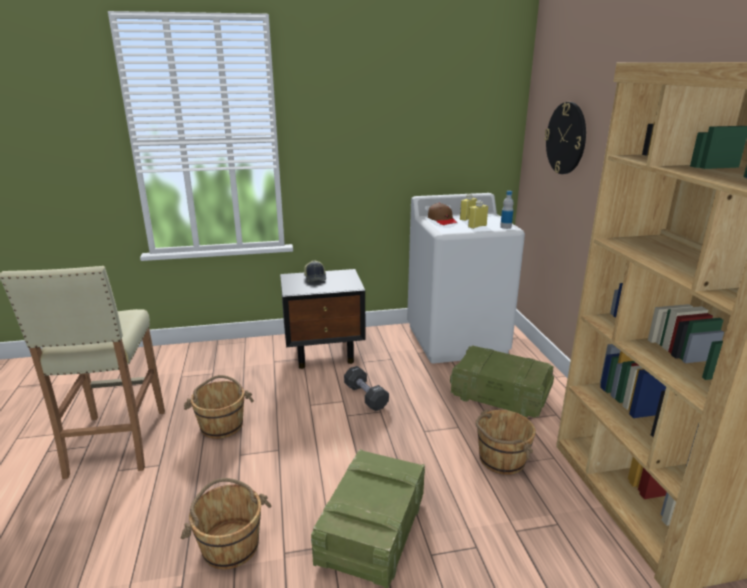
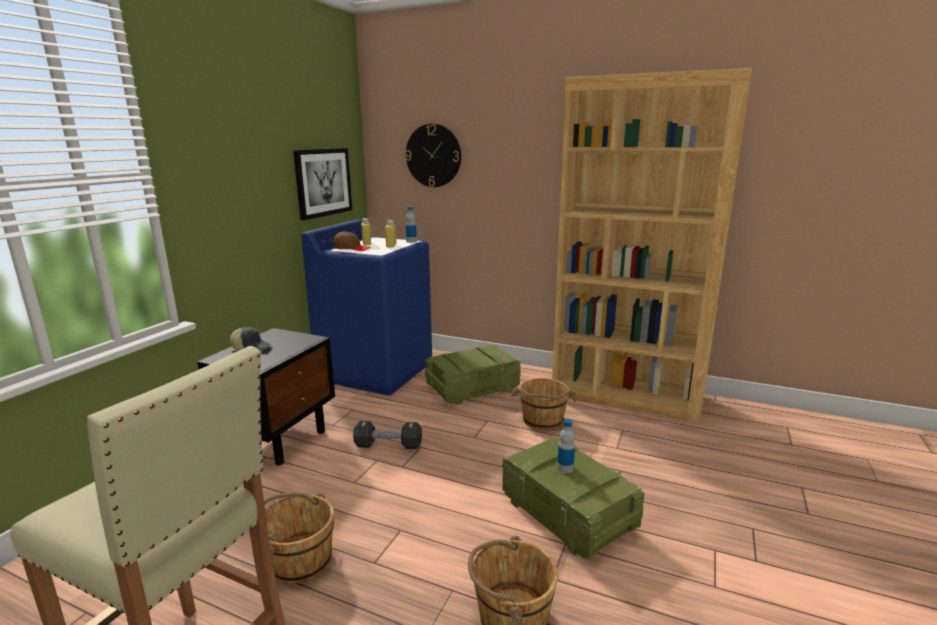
camera: 55 degrees left, 5 degrees down
(375, 489) = (565, 468): none -> bottle
(455, 153) = (323, 182): none -> picture
(457, 340) = (376, 371): white washing machine -> blue washing machine

